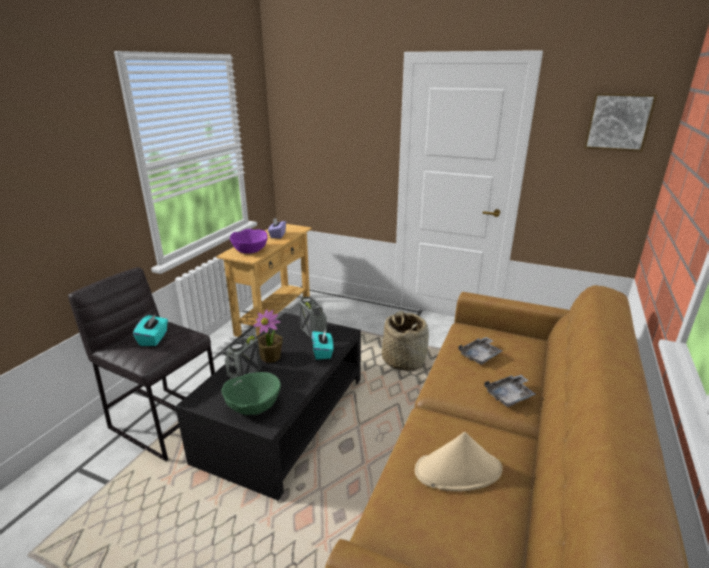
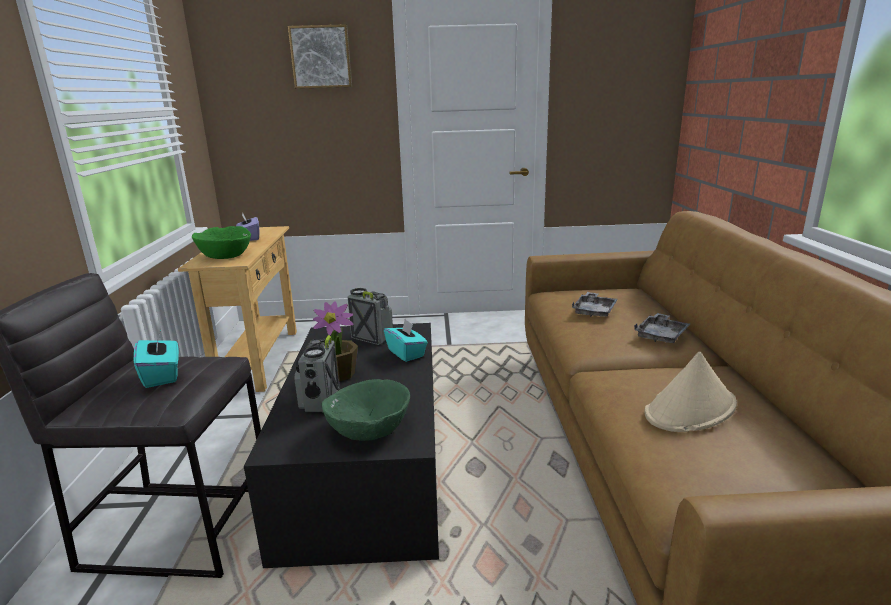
camera: 25 degrees left, 5 degrees down
(250, 250) = (226, 255): purple bowl -> green bowl
(403, 360) = (467, 363): basket -> none
(618, 122) = (636, 54): picture -> picture (321, 57)

